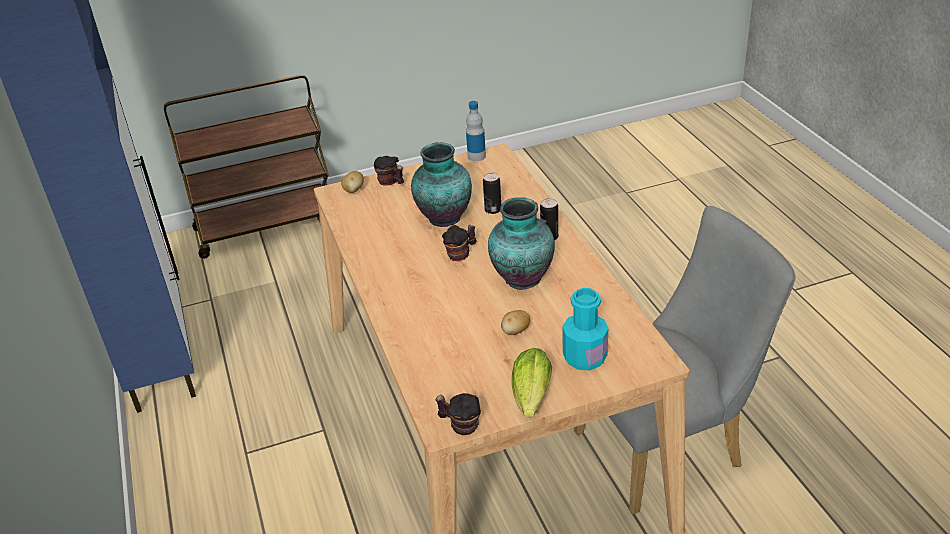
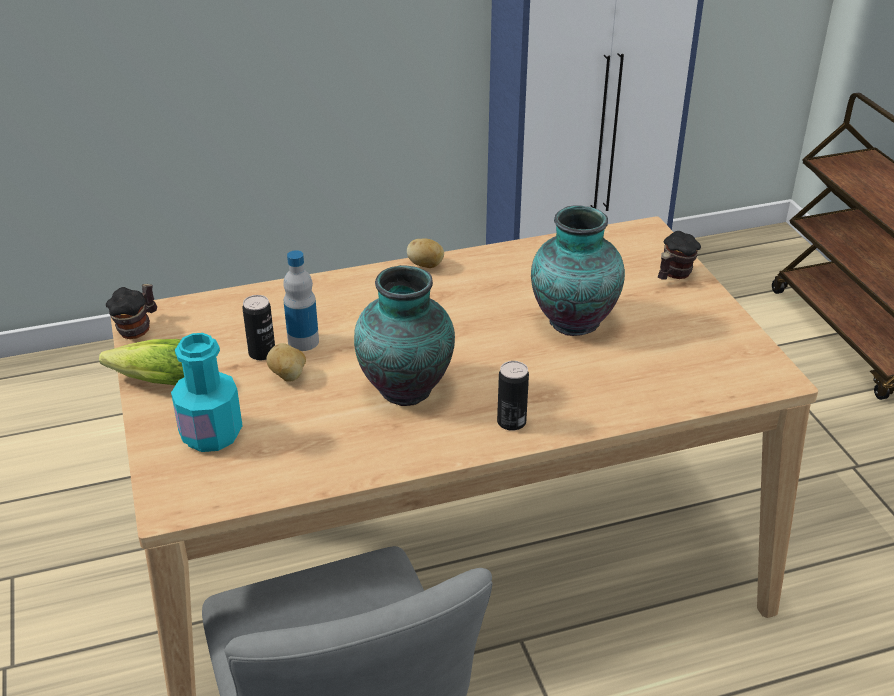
camera: 90 degrees right, 0 degrees up
(354, 190) = (651, 246): potato -> potato (425, 265)
(461, 254) = (478, 335): mug -> none
(476, 156) = (763, 357): bottle -> bottle (303, 341)
(493, 210) = (594, 368): can -> can (262, 353)

